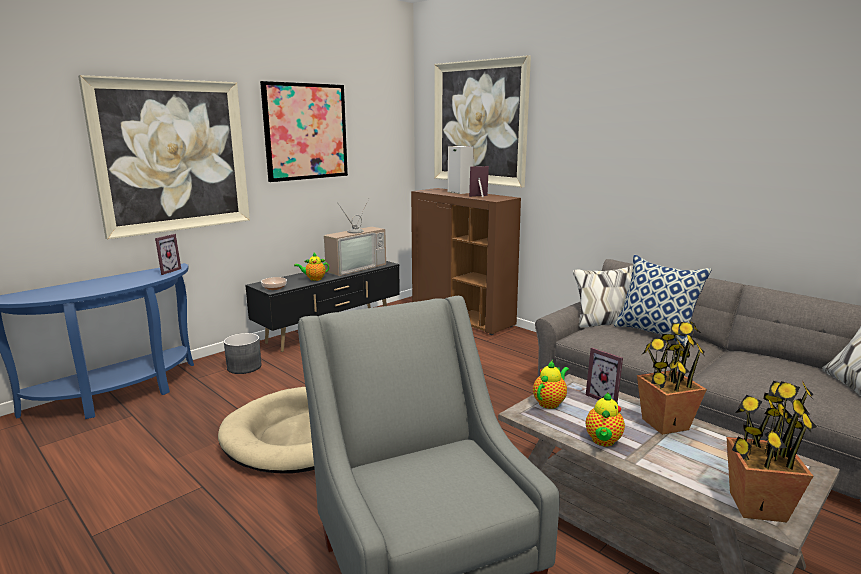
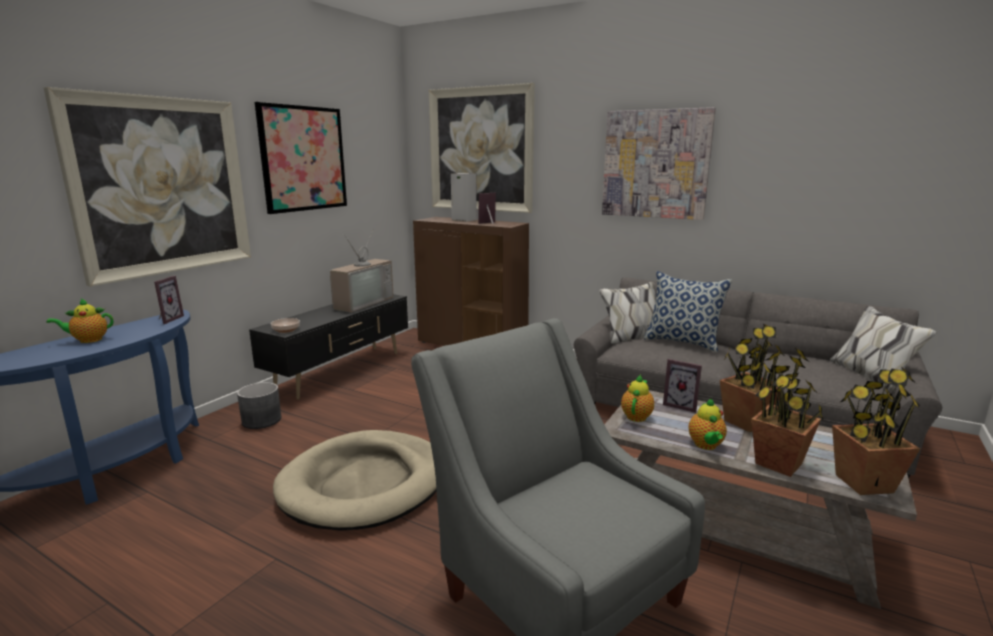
camera: 15 degrees left, 0 degrees up
(314, 279) = (325, 317): teapot -> teapot (88, 340)
(647, 140) = (655, 164): none -> picture
(672, 471) = (779, 464): none -> potted plant

